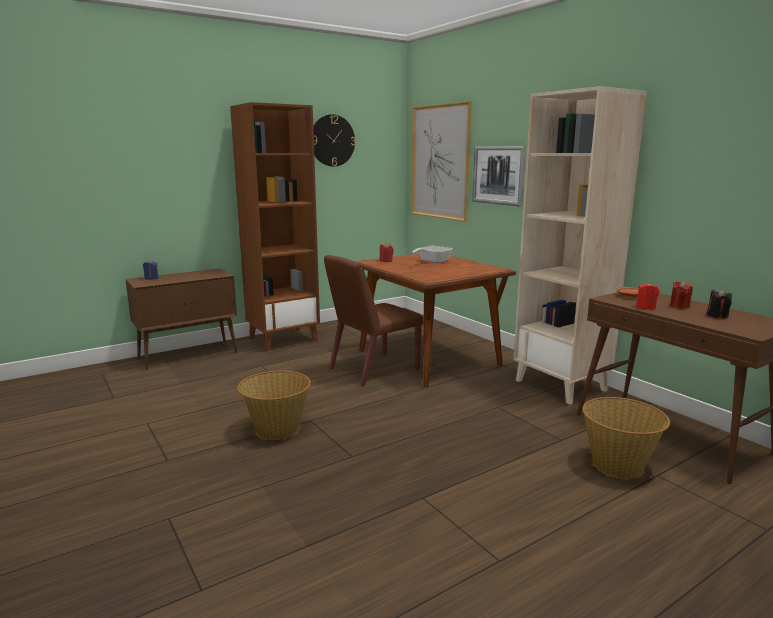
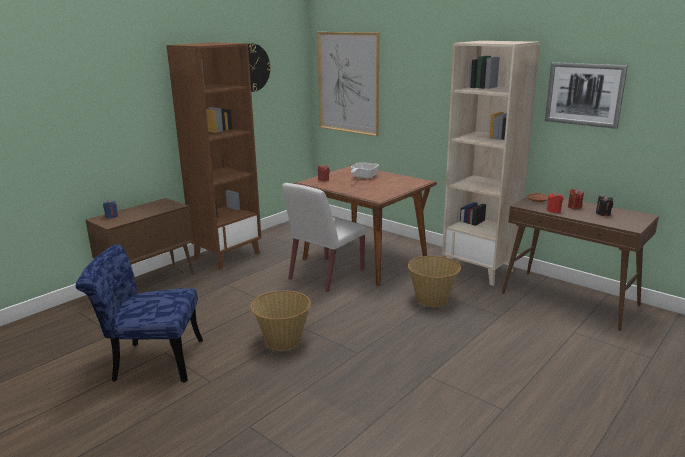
camera: 15 degrees left, 5 degrees up
(126, 429) = (150, 361): none -> blue chair
(373, 369) = (326, 275): brown chair -> white chair
(498, 175) = (408, 98): picture -> picture (584, 94)
(618, 465) = (547, 328): basket -> basket (432, 299)

